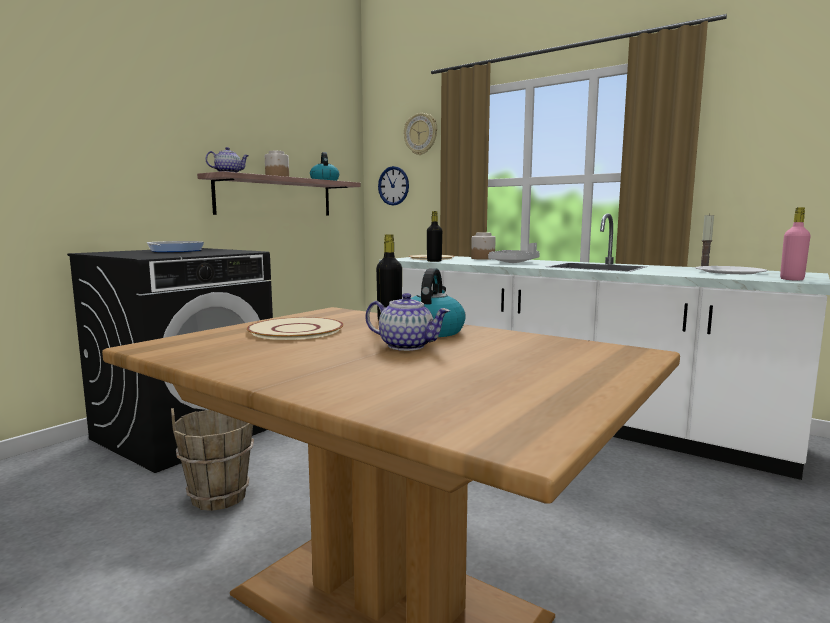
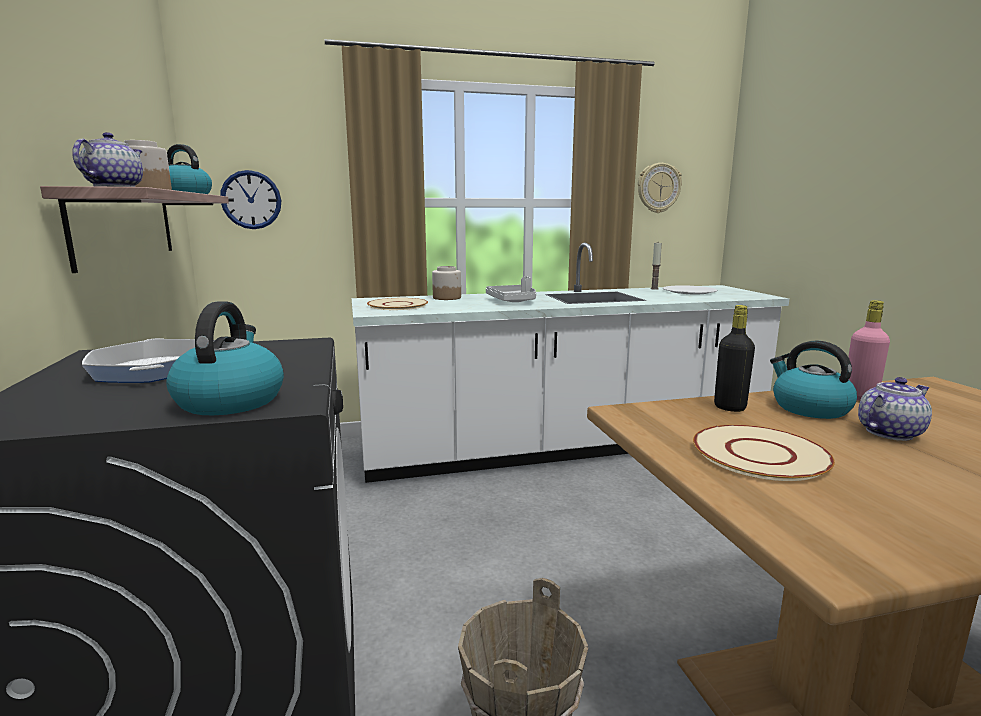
camera: 50 degrees left, 5 degrees up
(143, 255) = (230, 400): none -> kettle
(421, 134) = (297, 127): wall clock -> wall clock (658, 188)
(434, 261) = (433, 310): black bottle -> none
(791, 279) = (752, 295): pink bottle -> pink bottle (860, 398)

